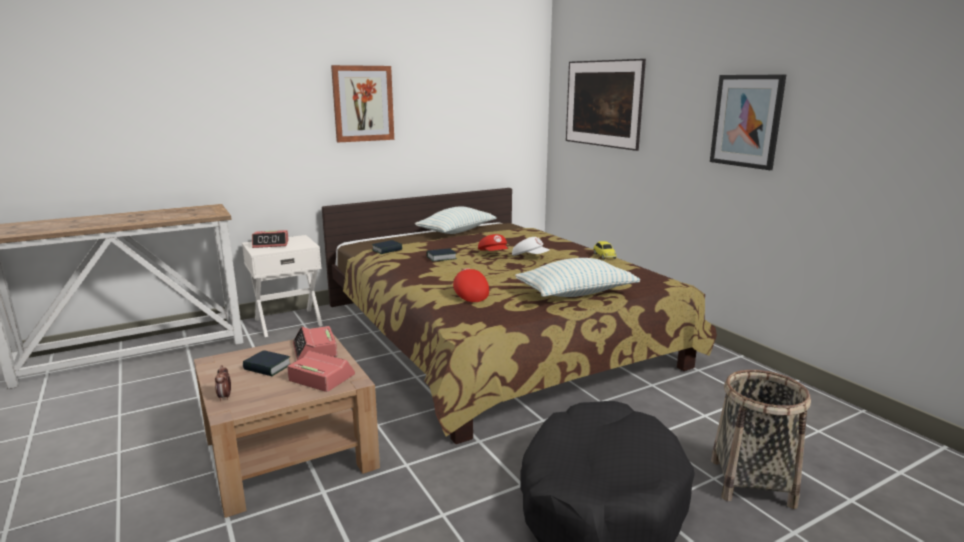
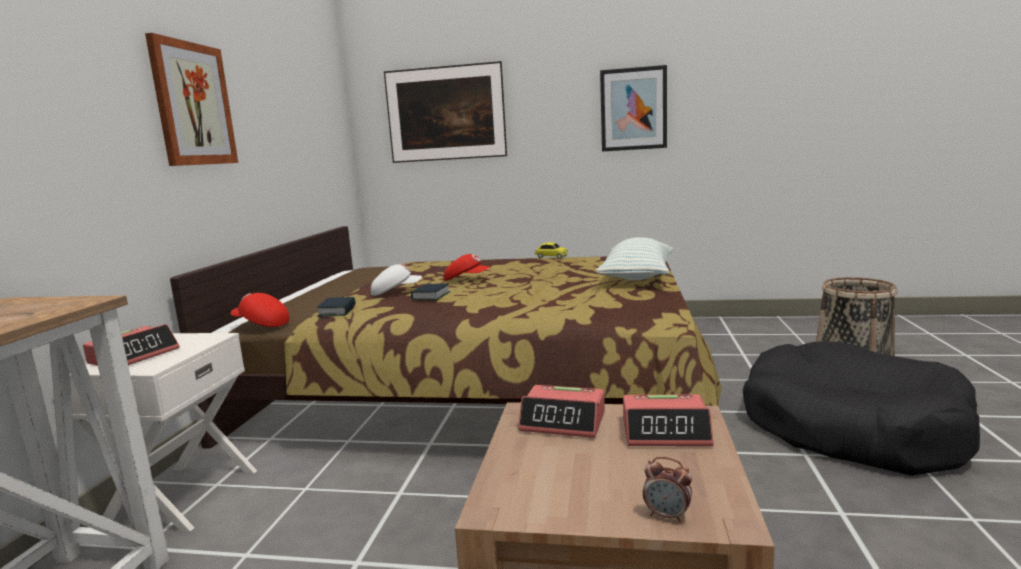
camera: 50 degrees left, 5 degrees down
(267, 367) = (583, 464): book -> none
(321, 378) = (666, 432): alarm clock -> alarm clock turned 150 degrees counterclockwise
(456, 231) = (341, 283): pillow -> none
(469, 295) = (577, 304): red cap -> red cap (261, 324)
(530, 257) = (506, 272): white cap -> white cap (396, 292)

